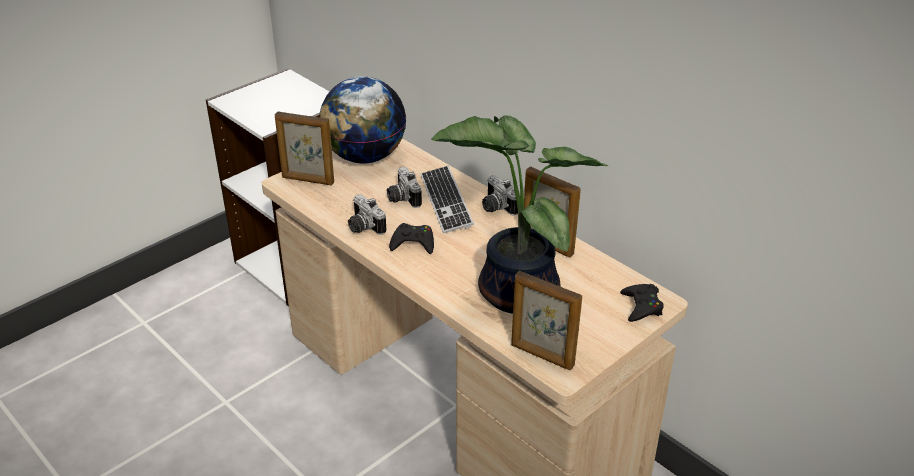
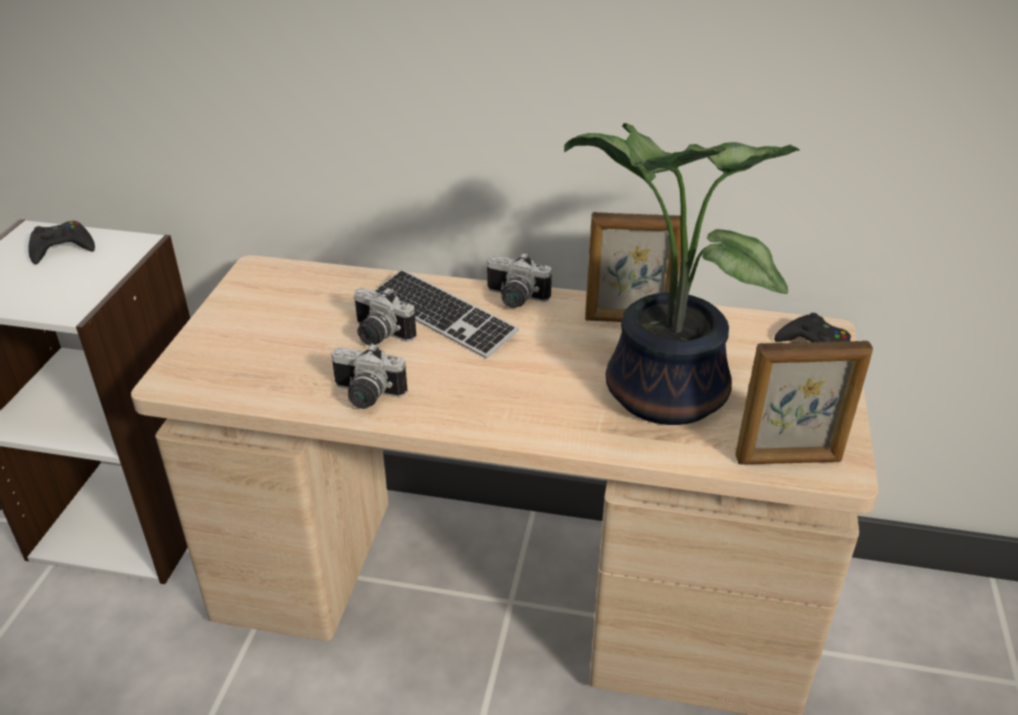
camera: 35 degrees left, 0 degrees up
(307, 180) = (208, 364): picture frame -> none
(364, 157) = (263, 301): globe -> none
(413, 243) = (461, 388): black game controller -> black game controller (62, 248)

